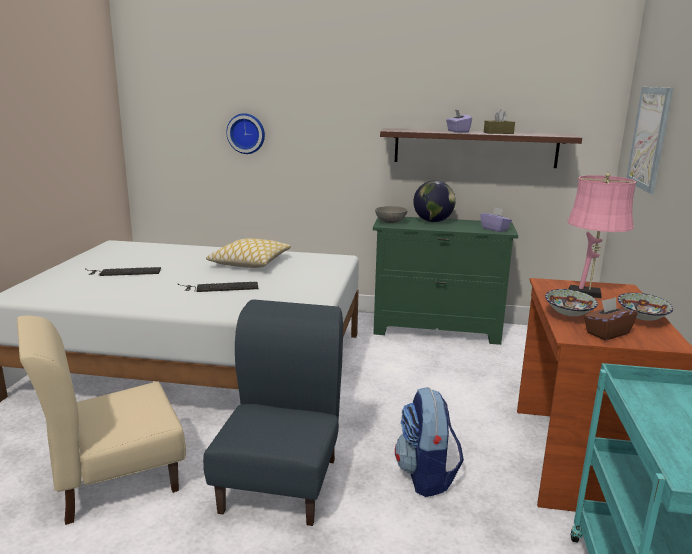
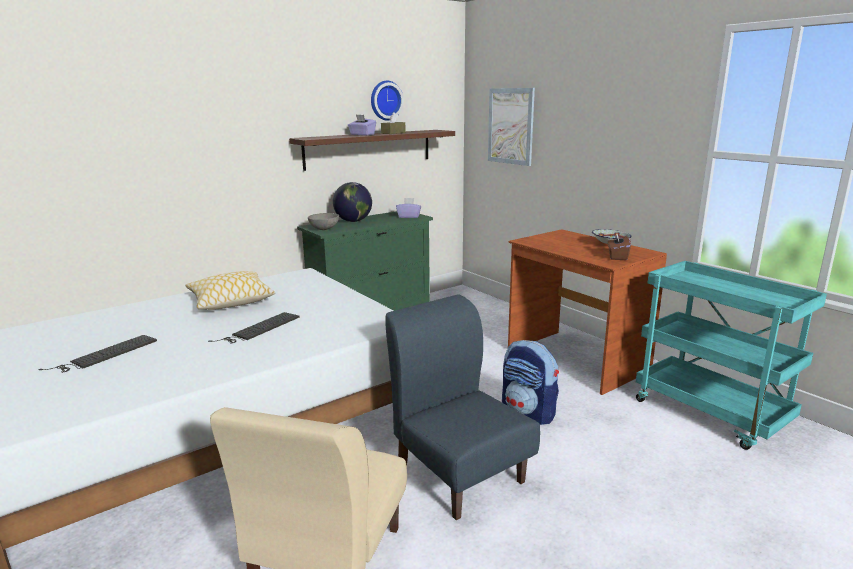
camera: 45 degrees left, 0 degrees up
(246, 133) = (133, 159): wall clock -> wall clock (385, 100)
(568, 315) = (580, 254): bowl -> none
(588, 294) = (558, 240): pink table lamp -> none

